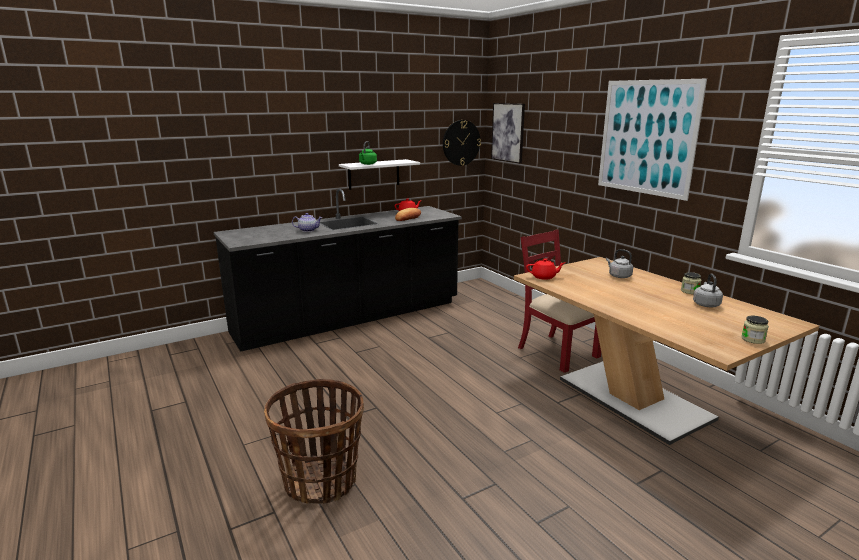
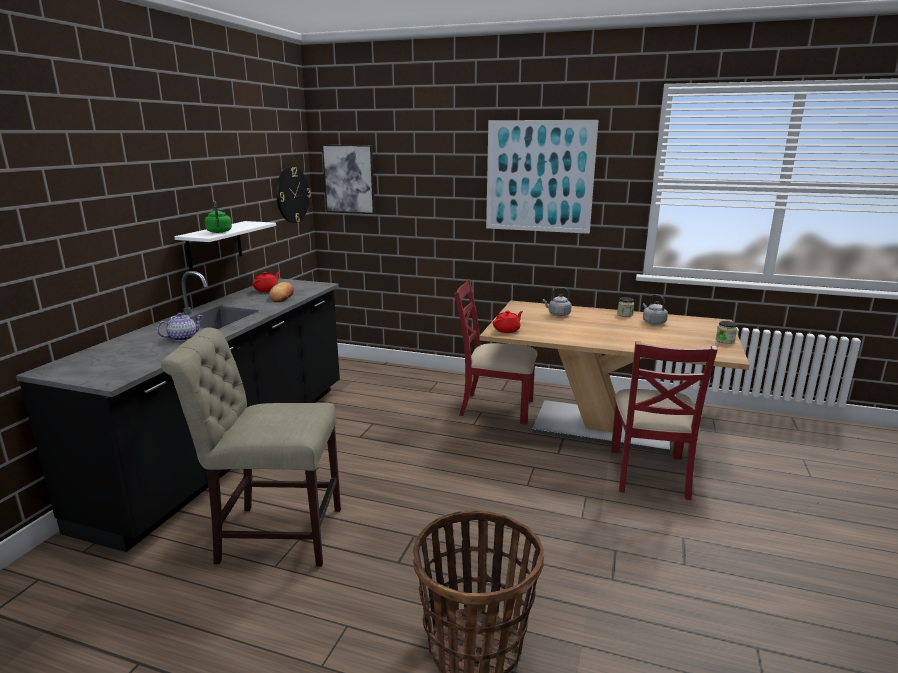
camera: 40 degrees left, 0 degrees up
(308, 372) = (273, 534): none -> beige chair
(619, 450) = (649, 473): none -> red chair

